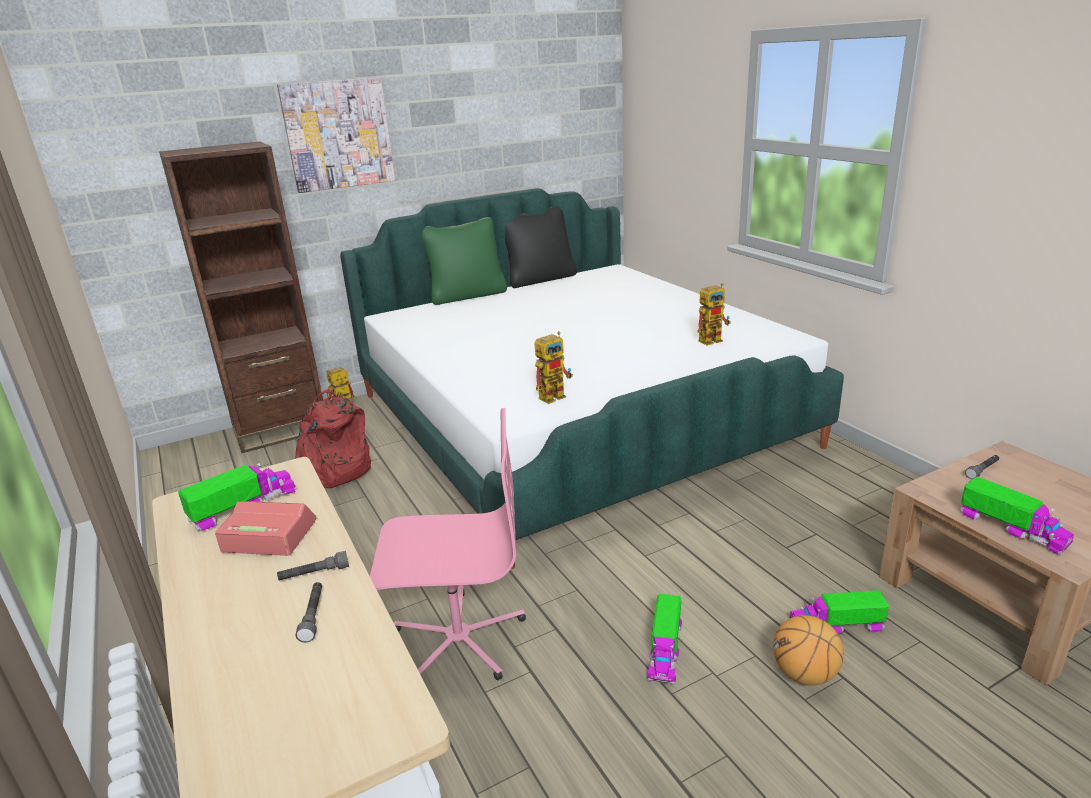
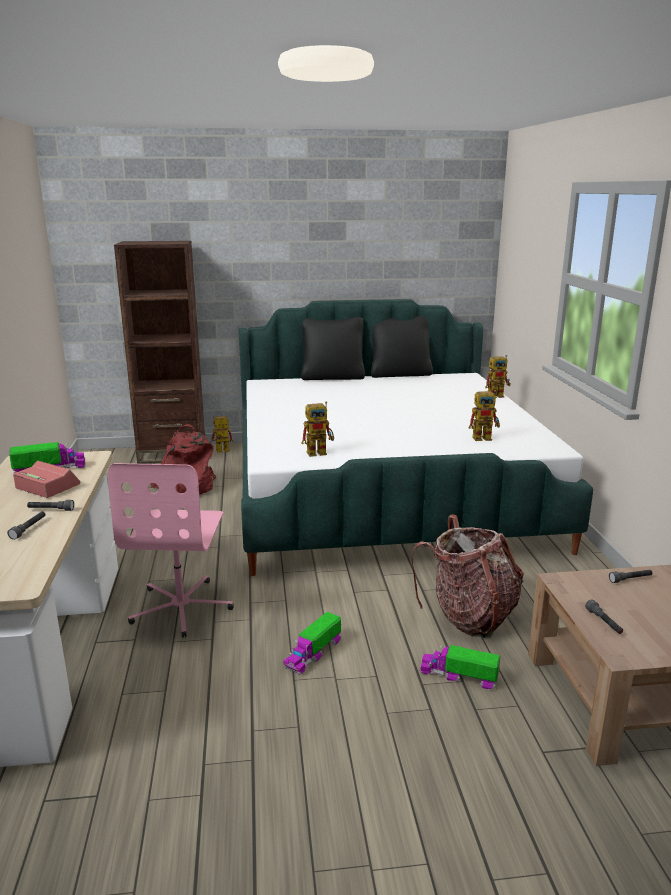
camera: 20 degrees right, 5 degrees down
(338, 134) = (250, 241): picture -> none
(458, 639) = (182, 607): pink office chair -> pink office chair turned 75 degrees clockwise
(467, 295) = (332, 377): green pillow -> black pillow
(670, 287) = (498, 395): none -> toy robot
(787, 548) = (470, 616): none -> backpack
(804, 674) = (402, 698): basketball -> none
(1012, 528) = (604, 622): toy truck -> grey flashlight

